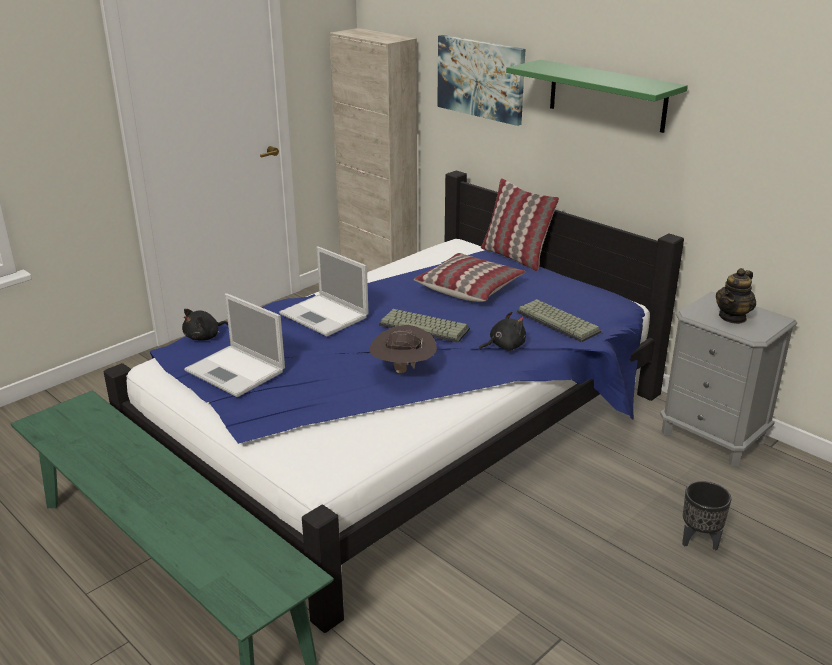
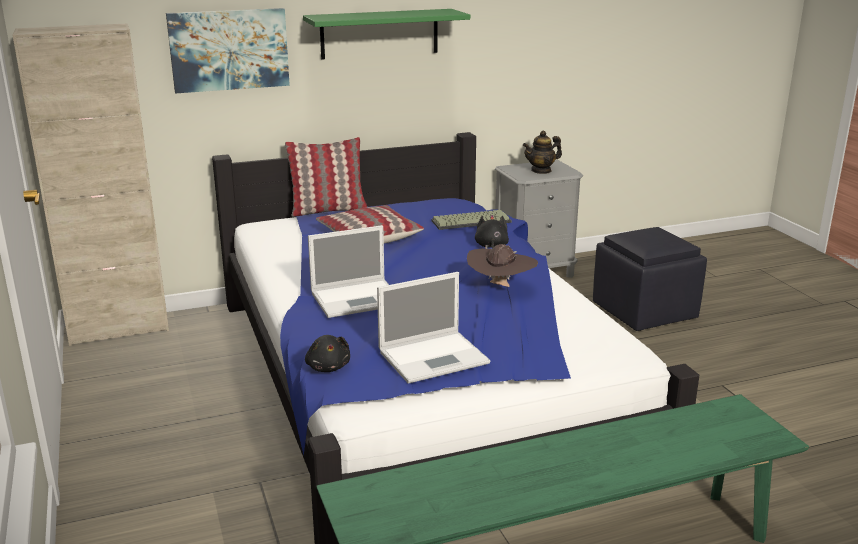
camera: 65 degrees left, 5 degrees down
(425, 327) = (430, 263): keyboard -> none
(698, 541) = (644, 312): black planter -> black ottoman
(733, 317) = (541, 170): teapot -> teapot turned 90 degrees clockwise

